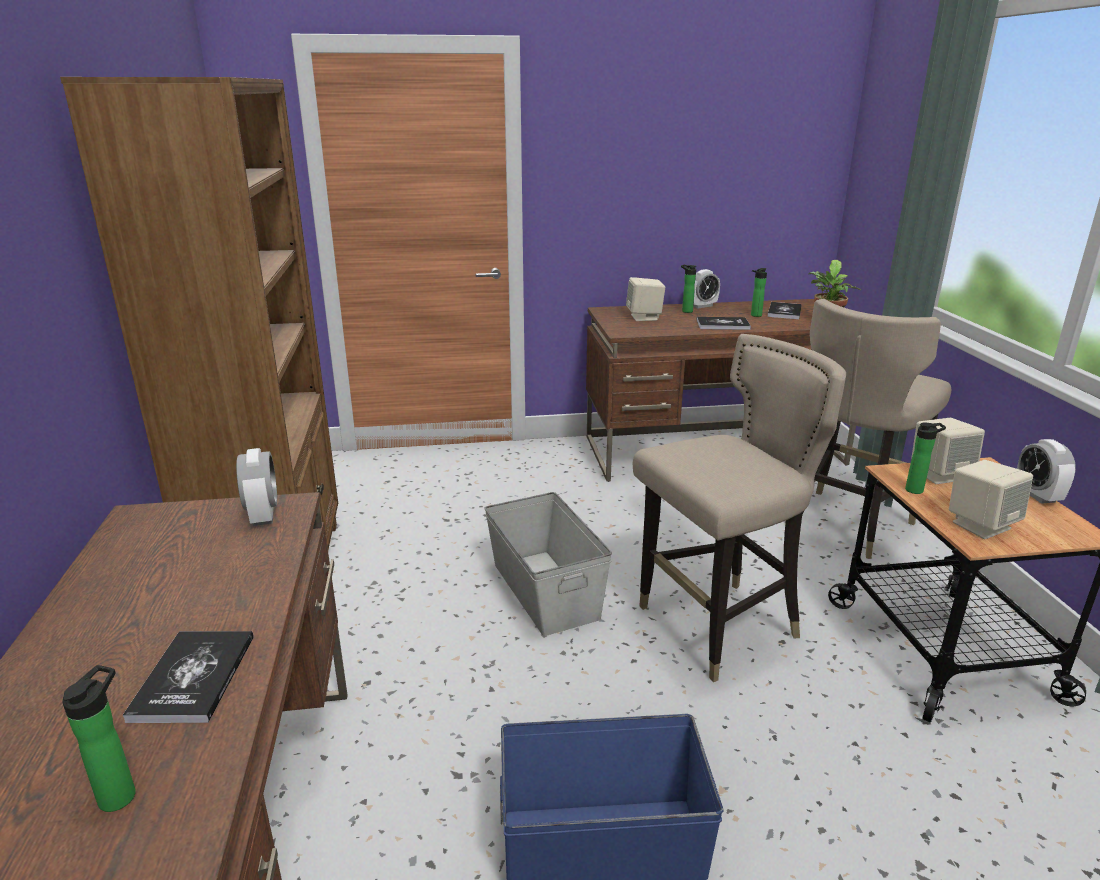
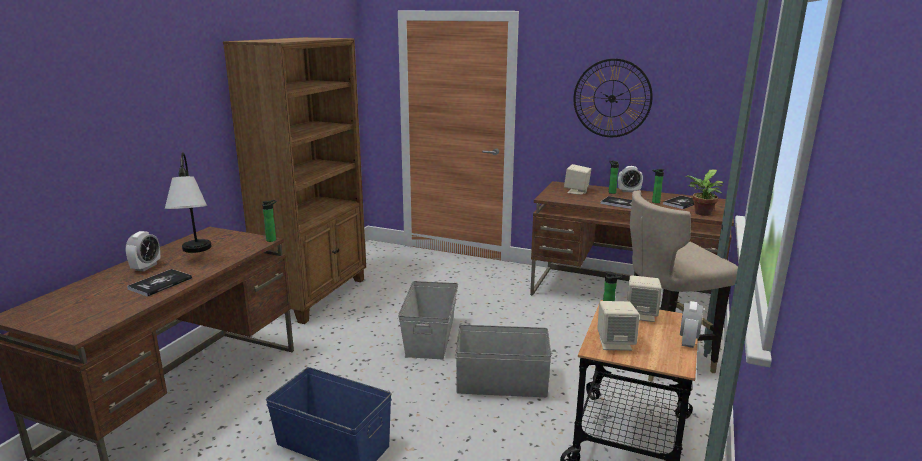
camera: 30 degrees right, 5 degrees down
(121, 793) = (104, 305): bottle -> bottle (272, 240)
(175, 579) = (194, 254): none -> table lamp
(263, 515) = (251, 241): alarm clock -> alarm clock (146, 267)
(669, 173) = (612, 98): none -> wall clock
(718, 627) = (502, 383): beige stool -> grey storage box

